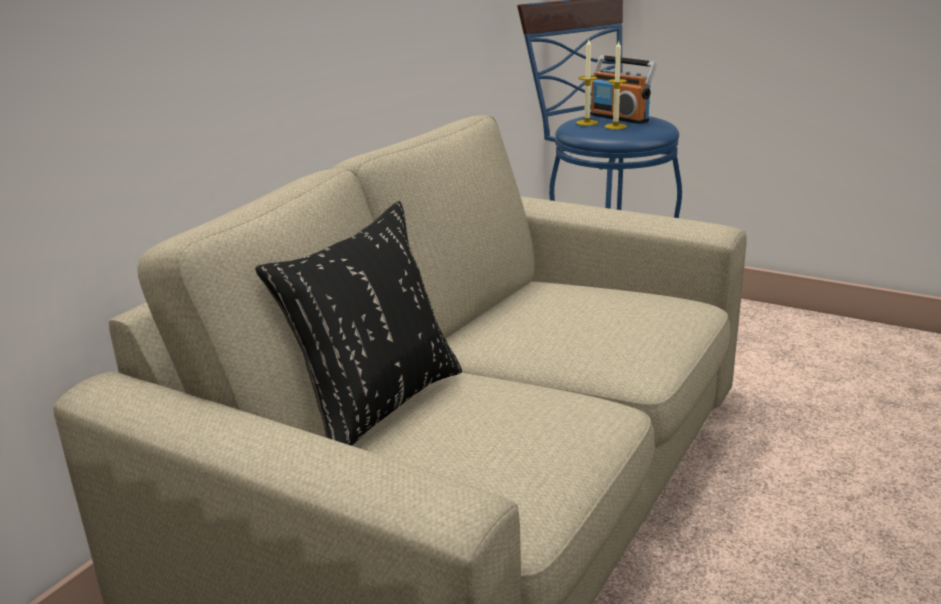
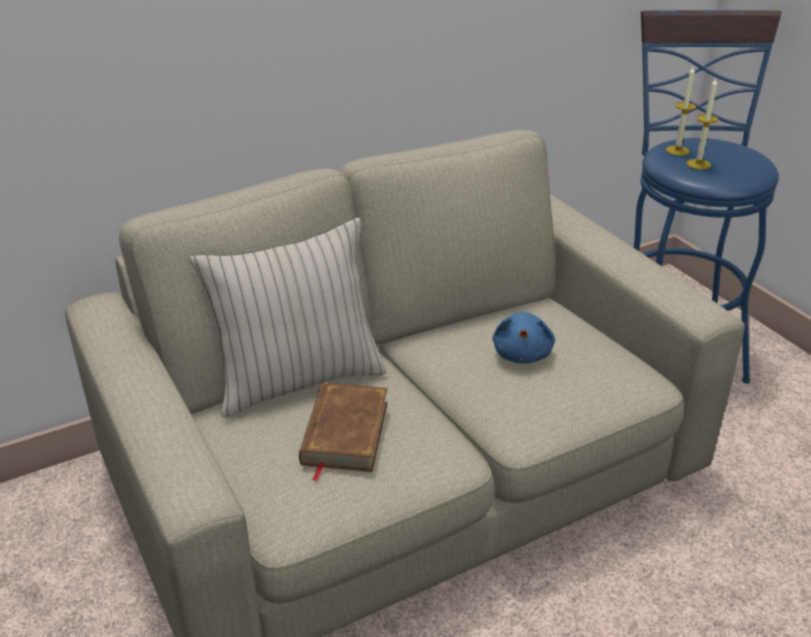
camera: 30 degrees right, 10 degrees up
(376, 406) = (297, 379): black pillow -> beige pillow
(491, 423) = (344, 433): none -> brown book
(575, 315) = (522, 354): none -> blue plush toy
(619, 118) = (719, 152): radio -> none

